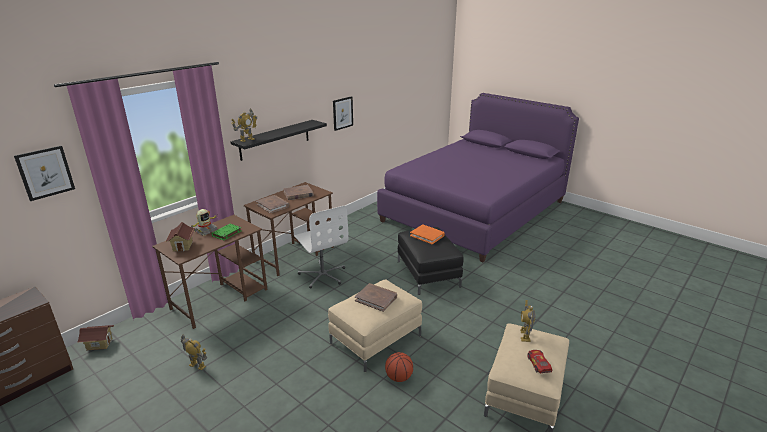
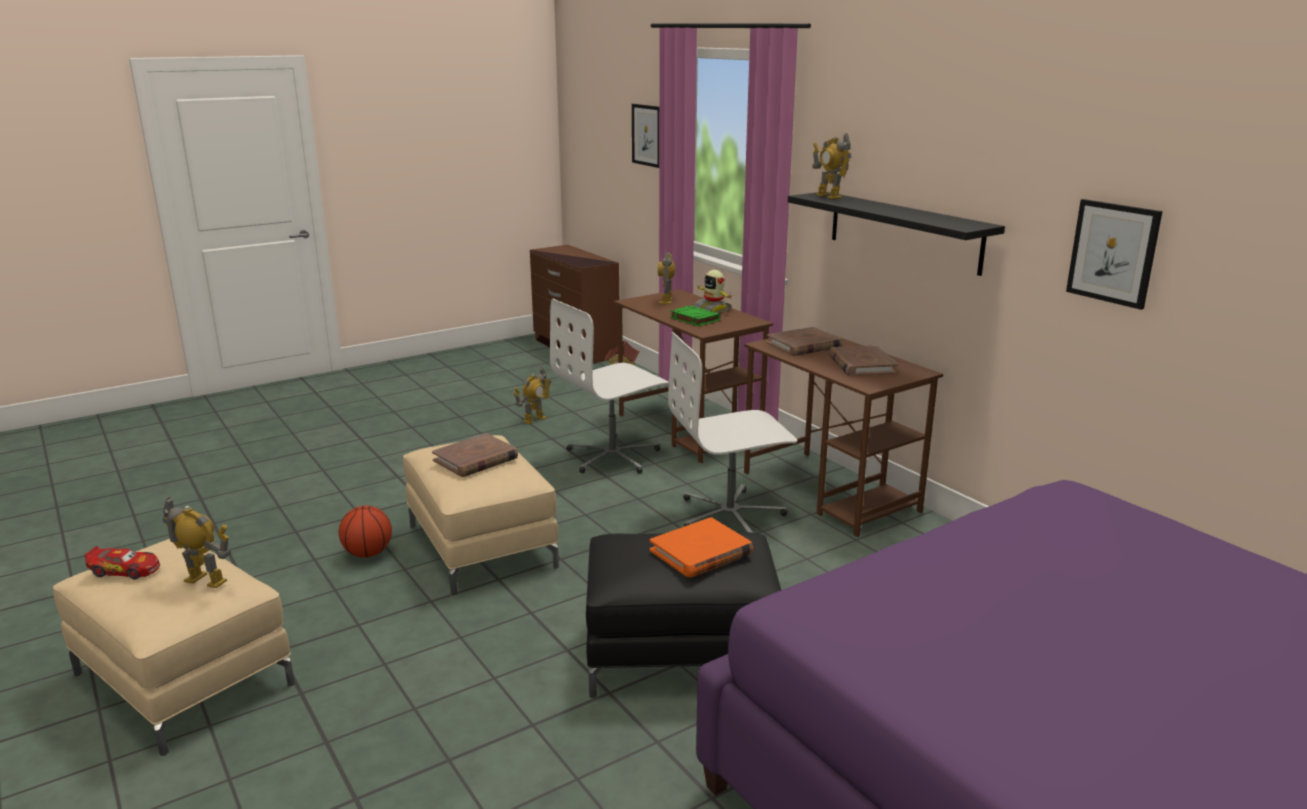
camera: 105 degrees right, 5 degrees down
(183, 246) = (666, 301): toy house -> toy robot
(260, 319) = (613, 456): none -> white office chair

